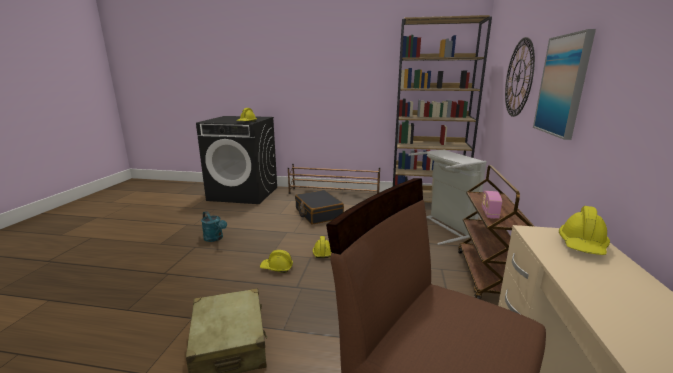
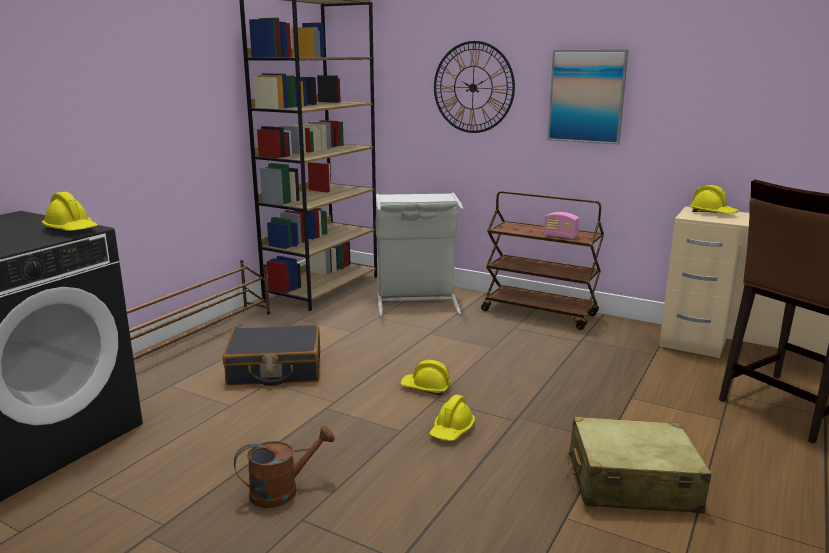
camera: 70 degrees left, 0 degrees up
(215, 238) = (282, 490): turquoise watering can -> brown watering can

